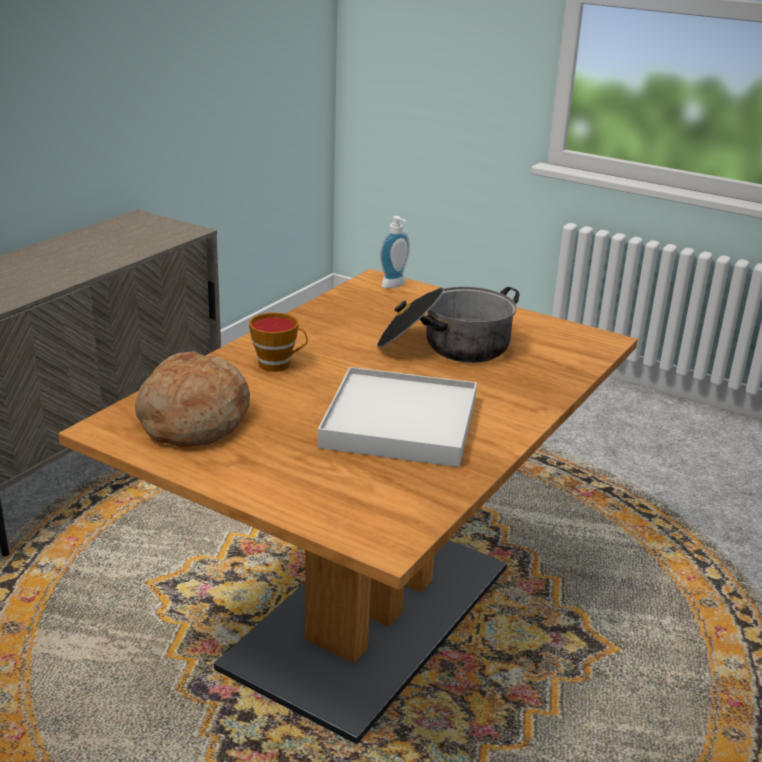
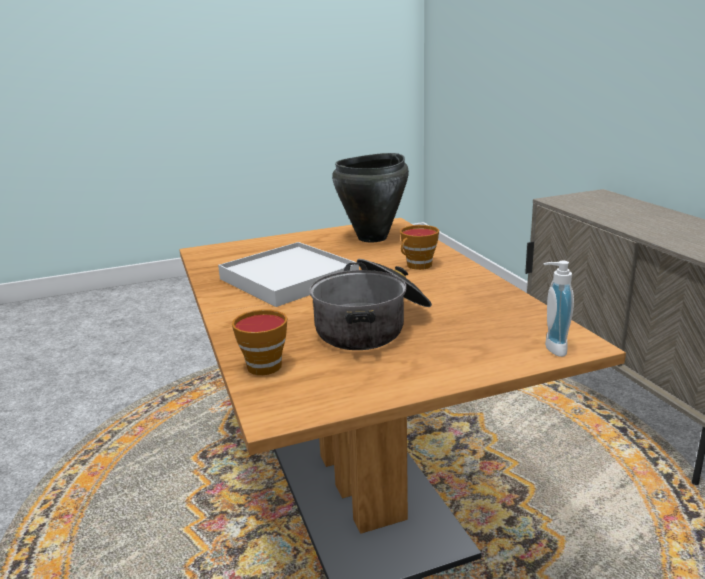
camera: 130 degrees right, 5 degrees down
(193, 420) = (373, 238): bread -> black cooking pot
(565, 365) = (264, 364): none -> cup

